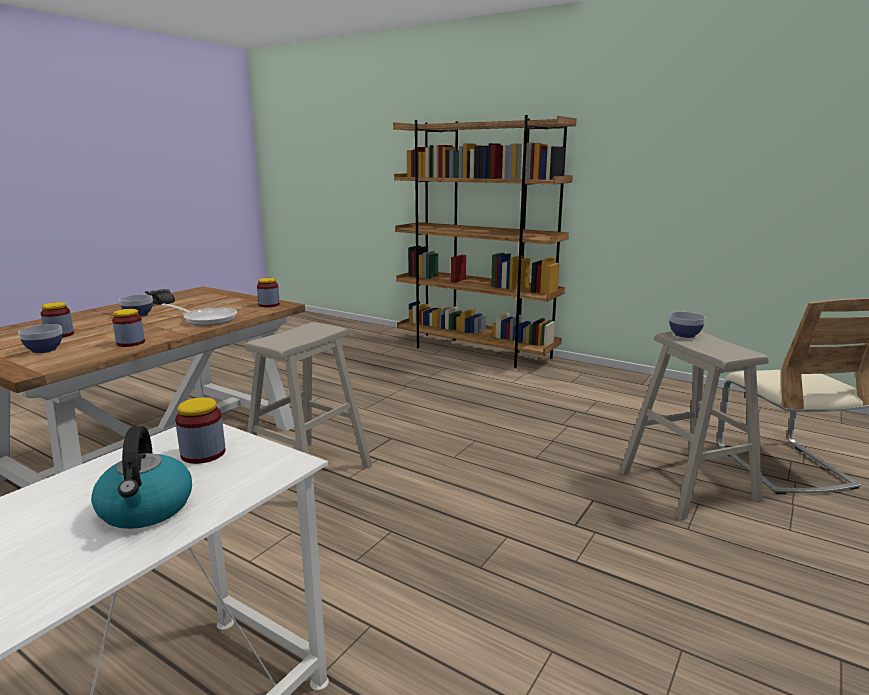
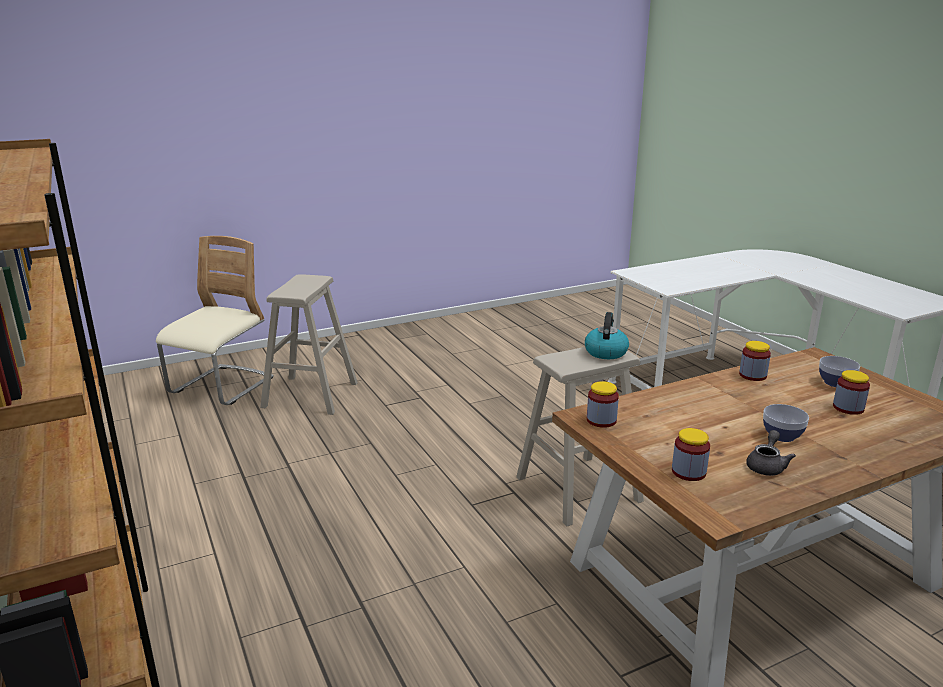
camera: 150 degrees left, 5 degrees up
(146, 509) = (680, 269): kettle -> kettle (605, 352)
(203, 453) = (663, 280): jar -> jar (688, 472)
(207, 319) = (683, 402): frying pan -> none
(684, 335) = (292, 293): bowl -> none

